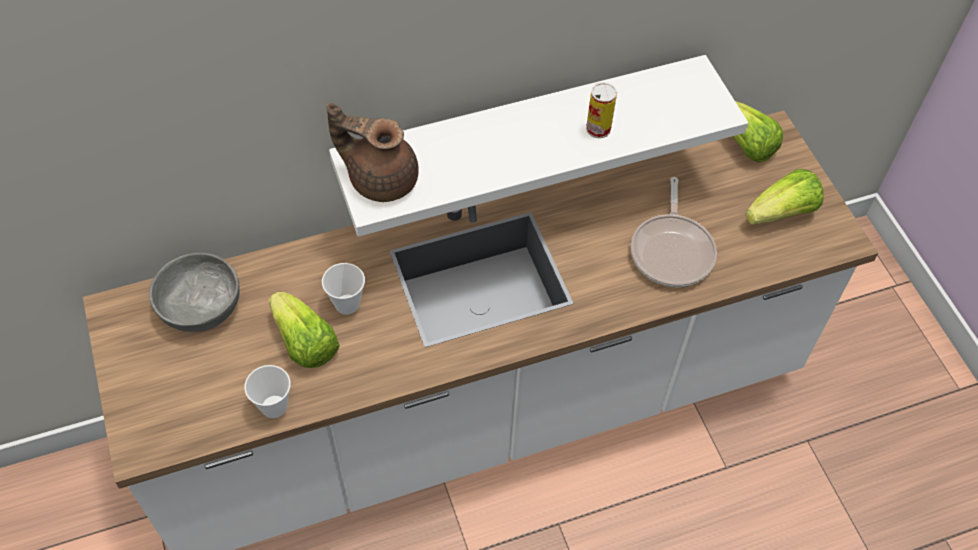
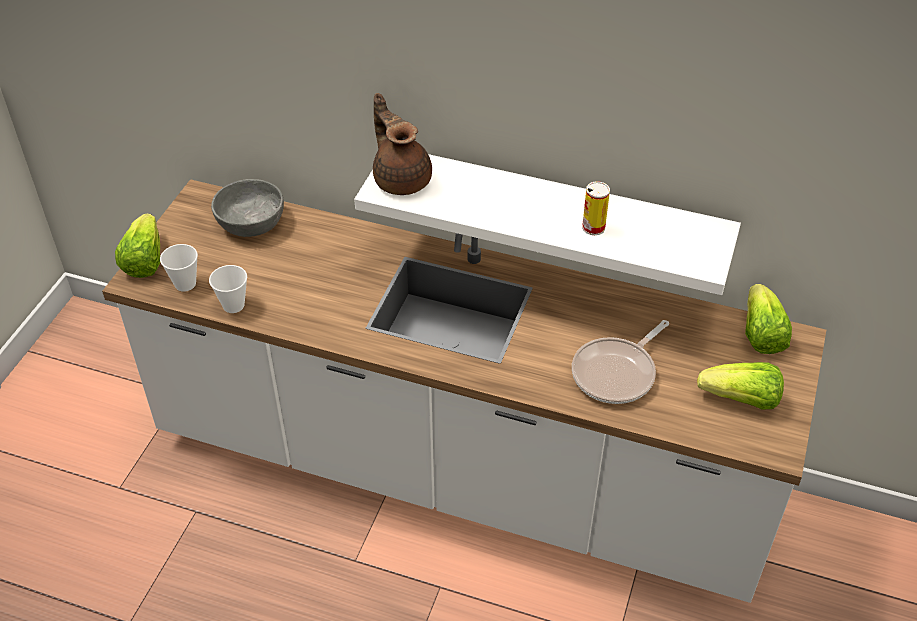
camera: 40 degrees right, 10 degrees down
(305, 343) = (291, 280): lettuce -> lettuce (144, 260)
(347, 304) = (342, 273): cup -> cup (185, 284)

